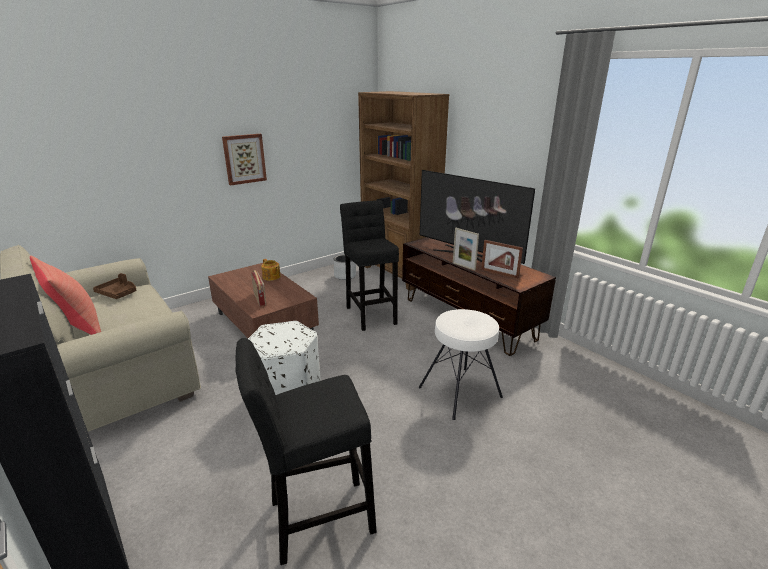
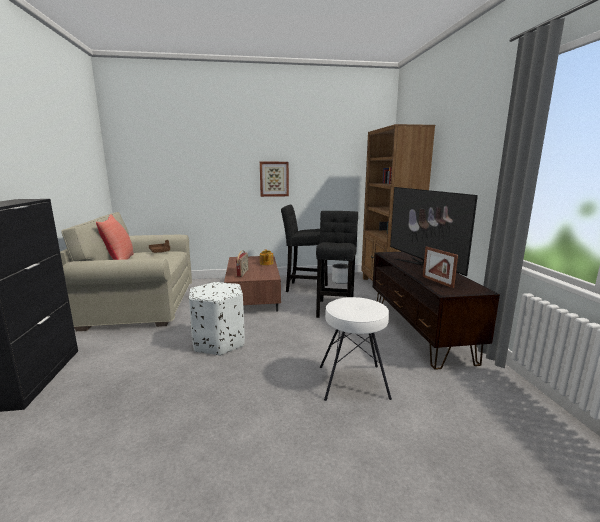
camera: 30 degrees right, 10 degrees down
(315, 519) = (147, 425): black stool -> black stool (304, 288)
(463, 266) = (408, 272): picture frame -> none

